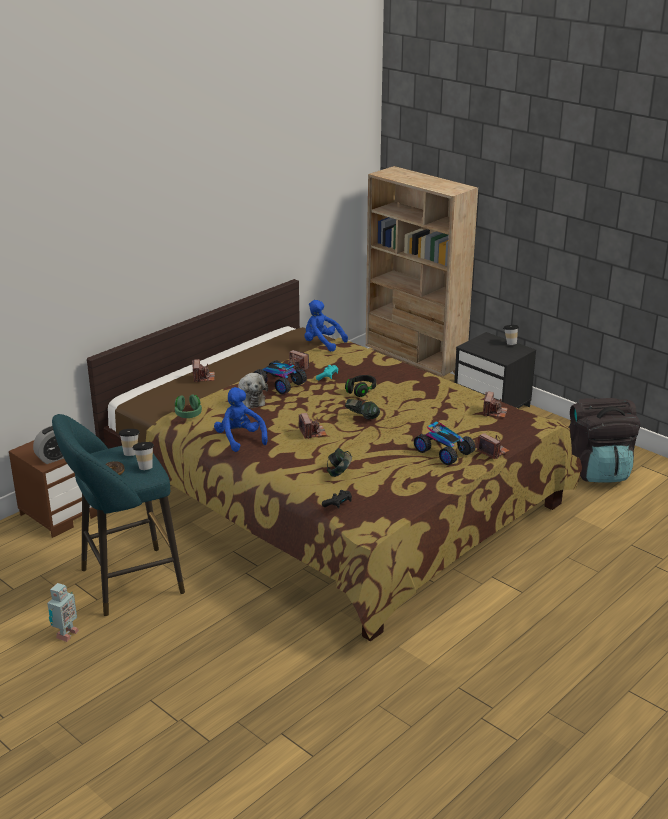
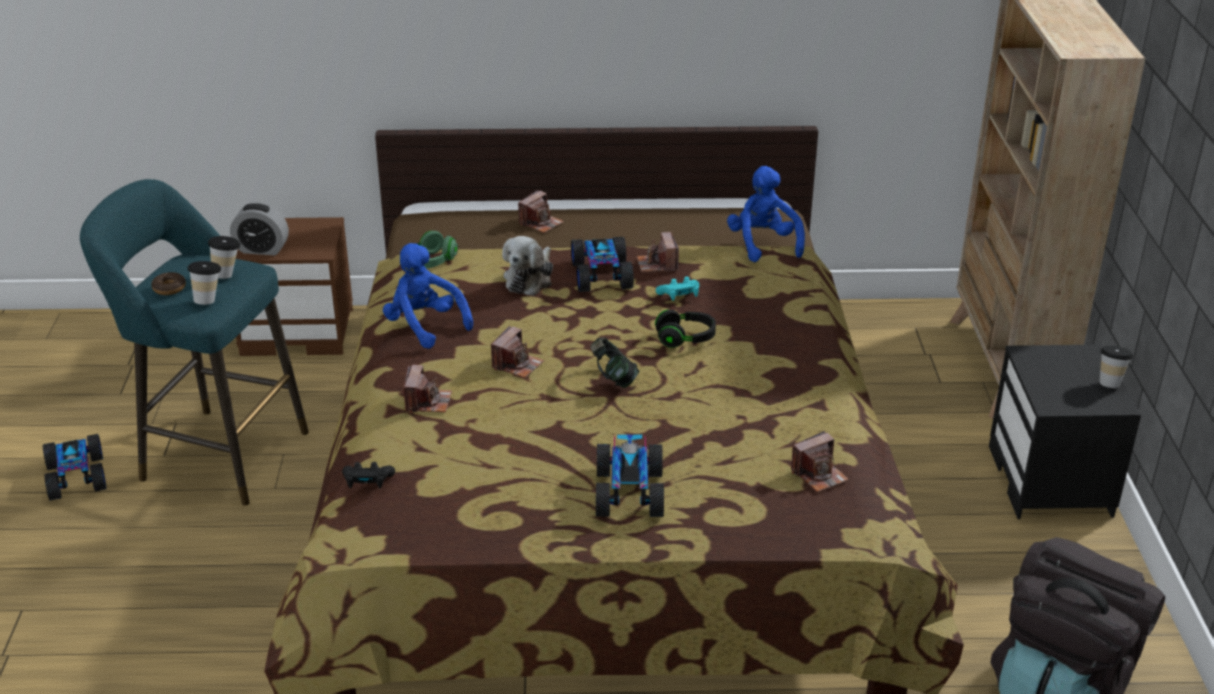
camera: 45 degrees right, 5 degrees up
(65, 634) = (78, 476): toy robot -> toy car
(240, 439) = (424, 326): blue plush toy -> blue plush toy turned 60 degrees counterclockwise
(339, 473) = (446, 440): headphones -> none
(493, 451) = (700, 535): camera -> camera (427, 402)

